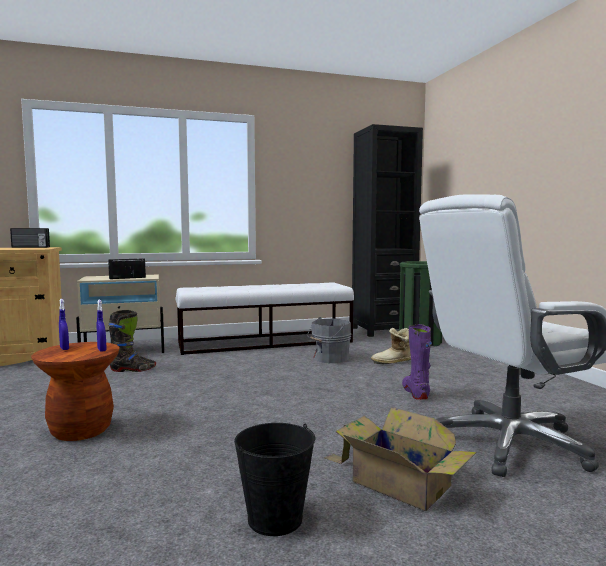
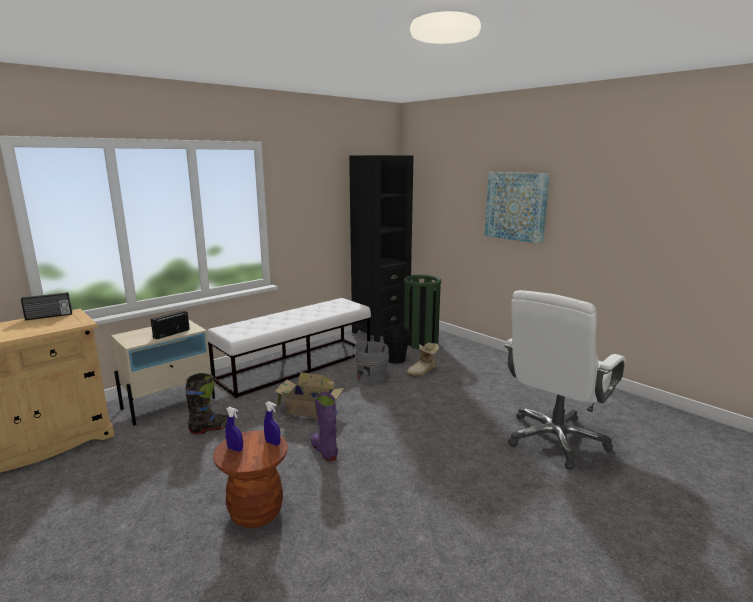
camera: 25 degrees left, 10 degrees up
(274, 518) = (483, 544): black bucket -> black bucket (395, 359)
(397, 482) = (523, 491): cardboard box -> cardboard box (308, 409)
(415, 393) = (465, 404): purple boot -> purple boot (324, 451)
(533, 165) = (516, 206): none -> picture

